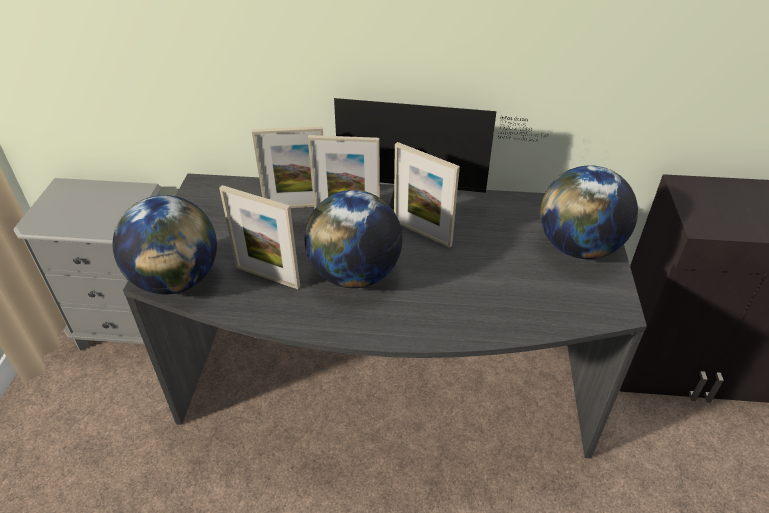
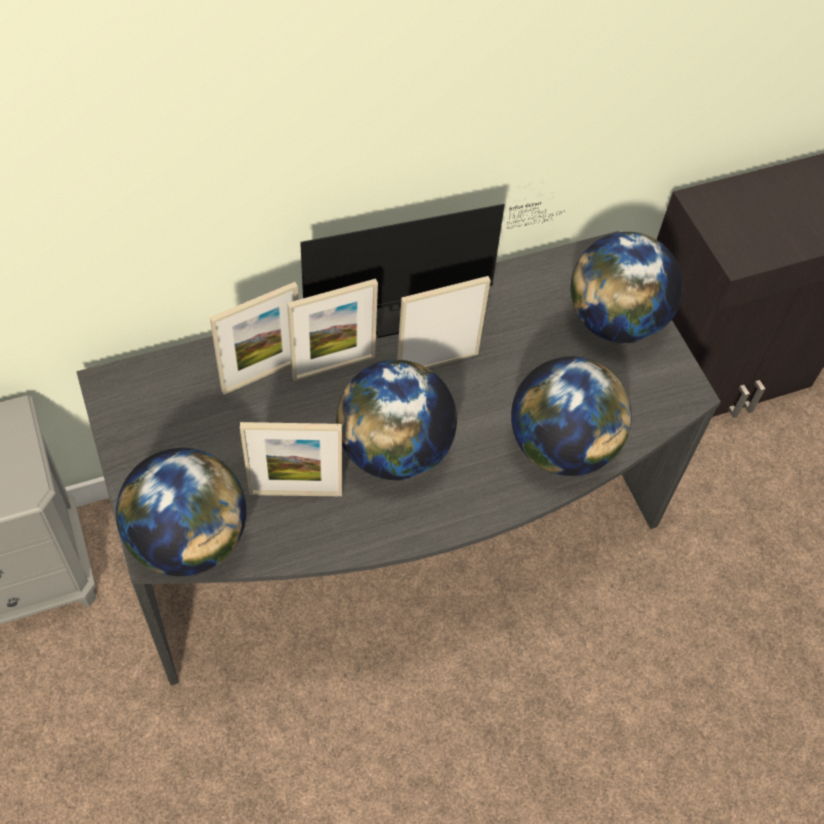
camera: 30 degrees left, 15 degrees up
(422, 233) = (437, 362): picture frame -> picture frame turned 150 degrees clockwise
(487, 313) = (561, 447): none -> globe

